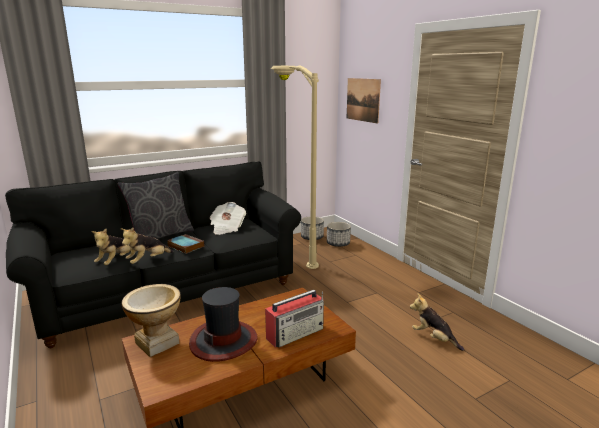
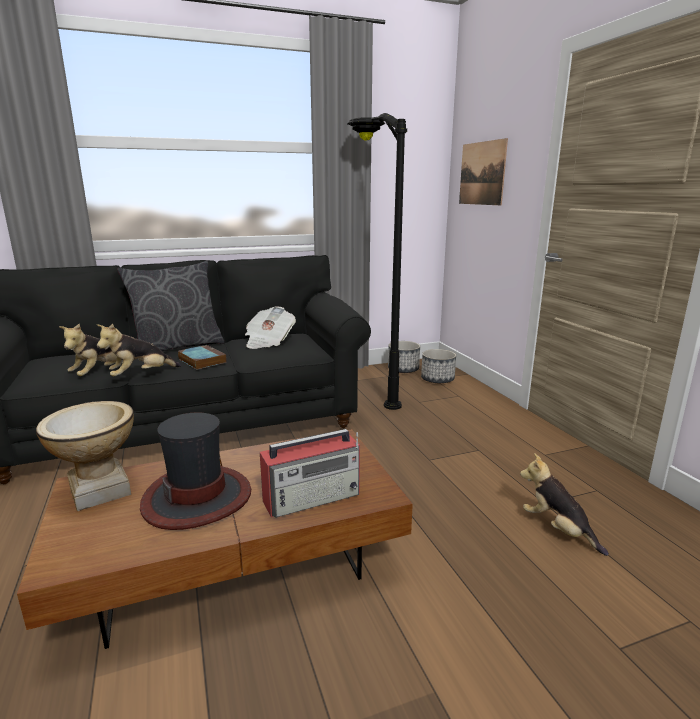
camera: 10 degrees right, 0 degrees up
(293, 252) = (371, 386): beige floor lamp -> black floor lamp

